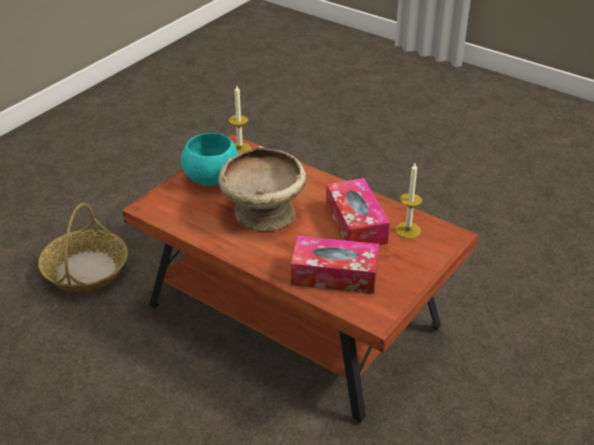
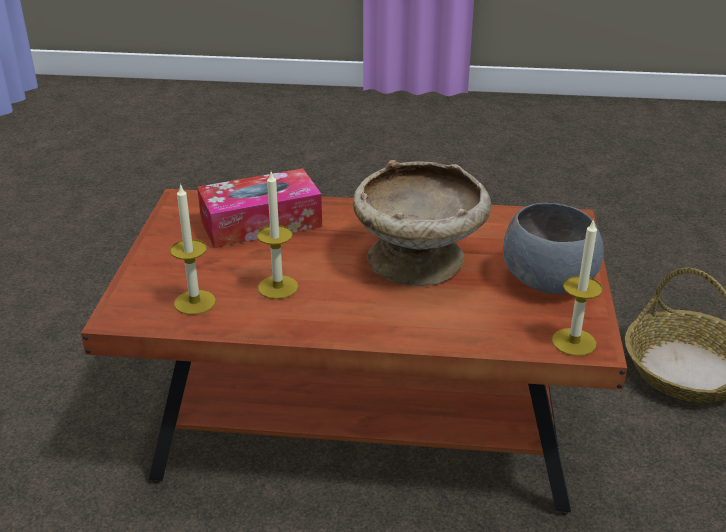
camera: 150 degrees right, 5 degrees down
(211, 177) = (549, 282): turquoise bowl -> grey bowl
(356, 223) = (278, 287): tissue box -> candle

